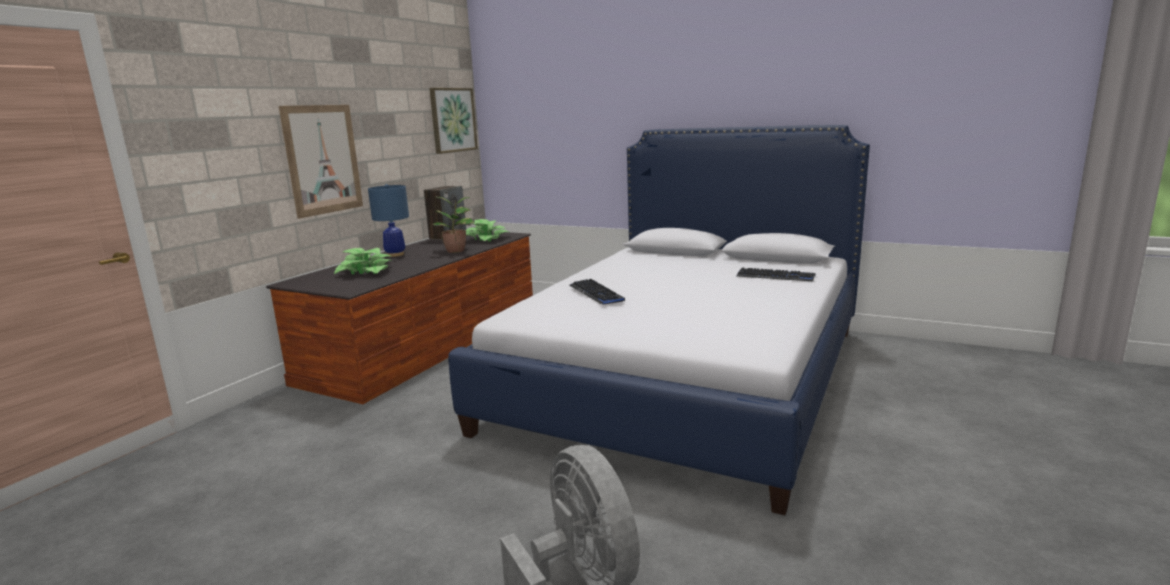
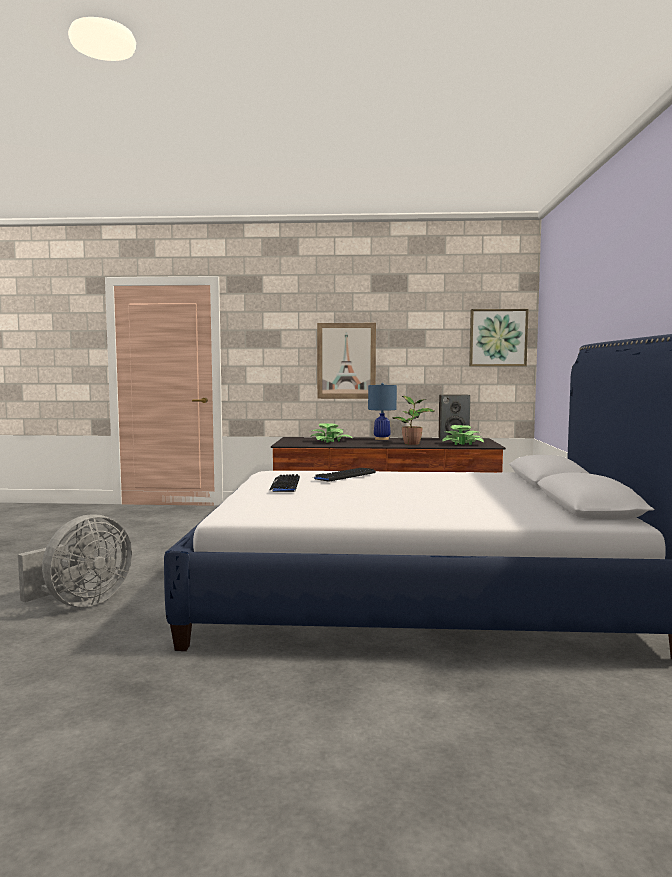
camera: 65 degrees right, 10 degrees down
(775, 276) = (487, 509): keyboard -> keyboard (285, 485)

